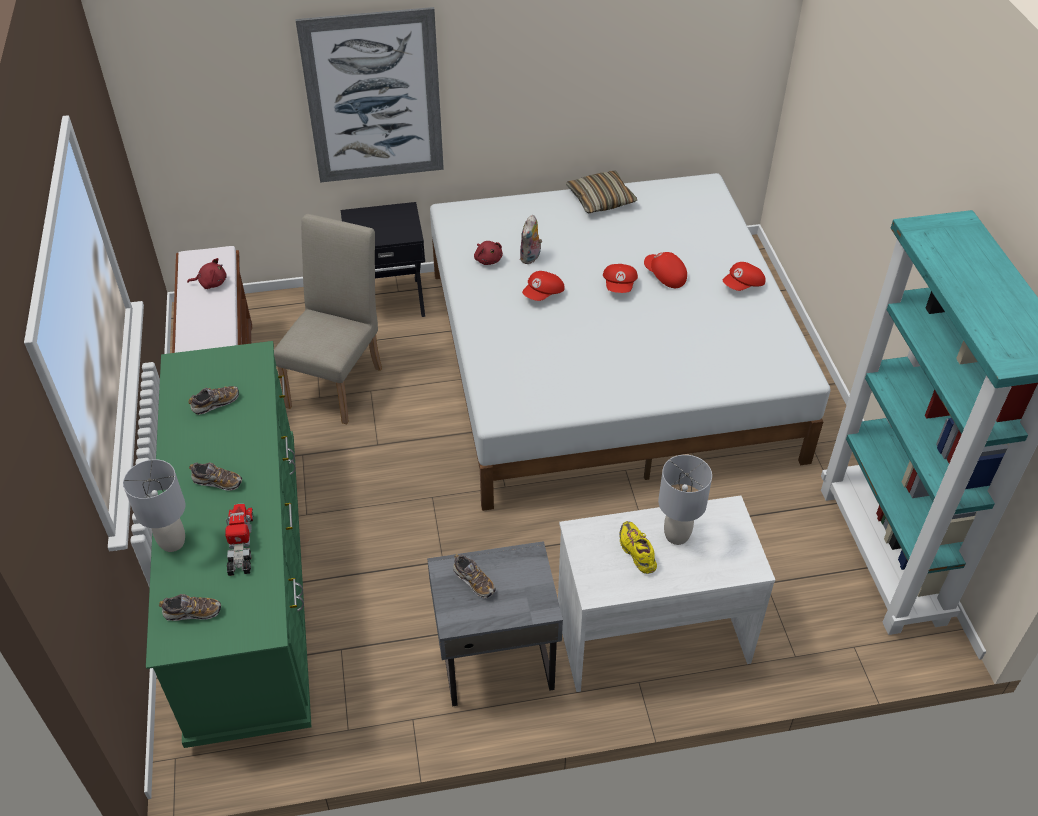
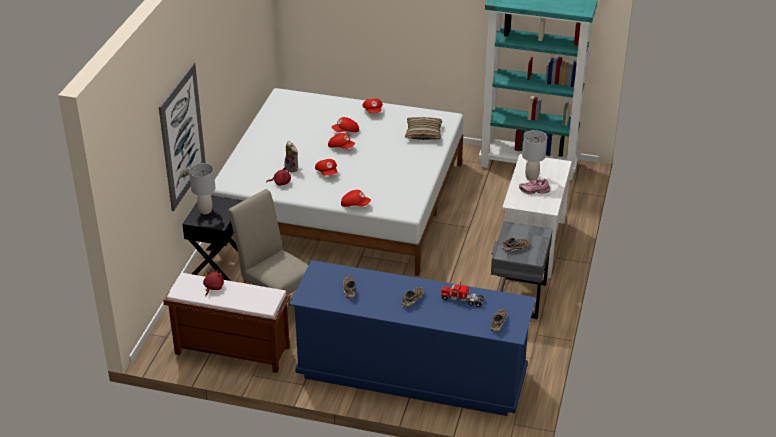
camera: 65 degrees left, 10 degrees down
(173, 542) = (446, 322): grey table lamp -> grey table lamp (205, 210)
(248, 582) = (412, 374): green dresser -> blue dresser
(481, 350) = (355, 205): none -> red cap
(601, 199) = (262, 131): pillow -> pillow (423, 133)
(636, 552) = (534, 191): yellow shoe -> pink shoe

